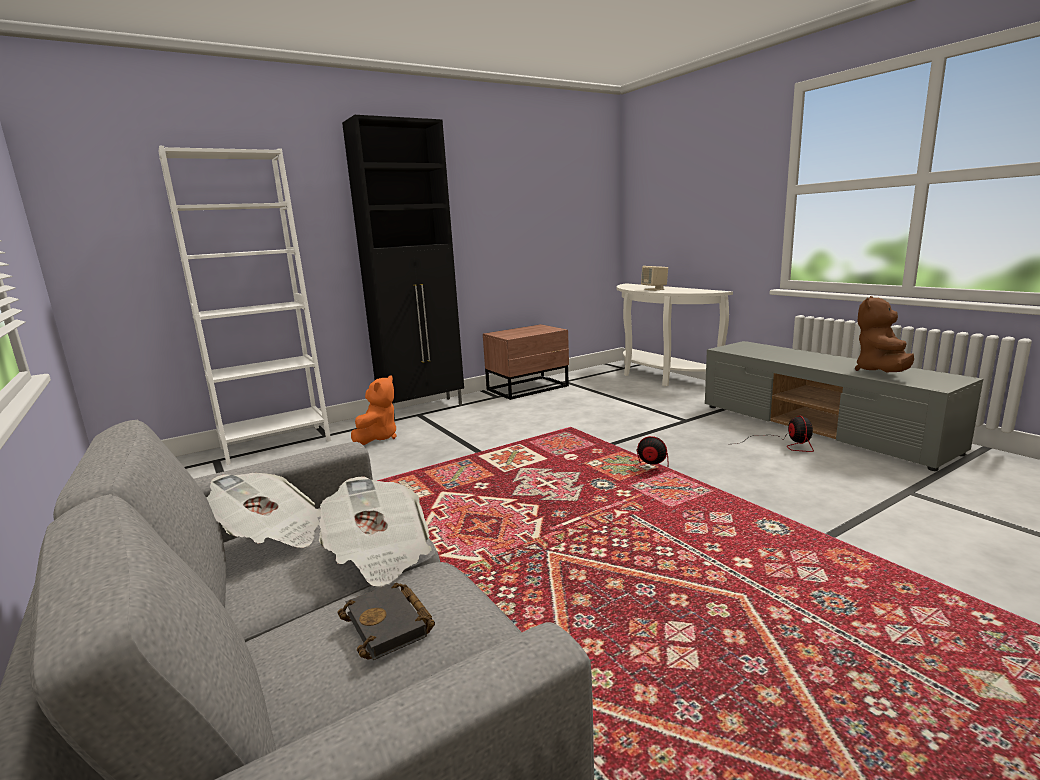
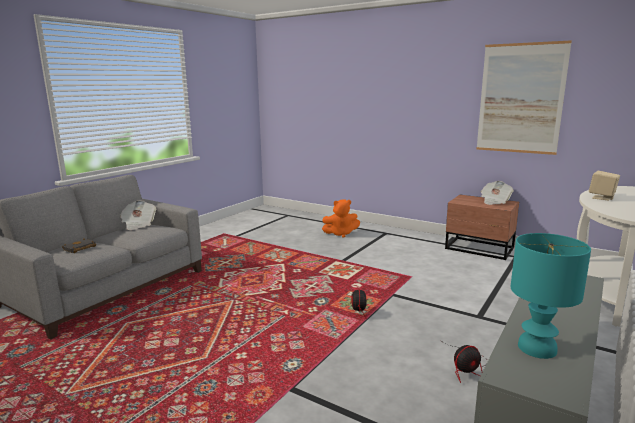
camera: 65 degrees right, 0 degrees up
(276, 444) = (314, 218): white bookcase -> none
(379, 554) = (127, 240): newspaper -> newspaper (495, 201)
(423, 409) = (396, 232): black cabinet -> none
(525, 208) = (520, 99): none -> picture
(882, 372) = (538, 348): brown plush toy -> turquoise table lamp

